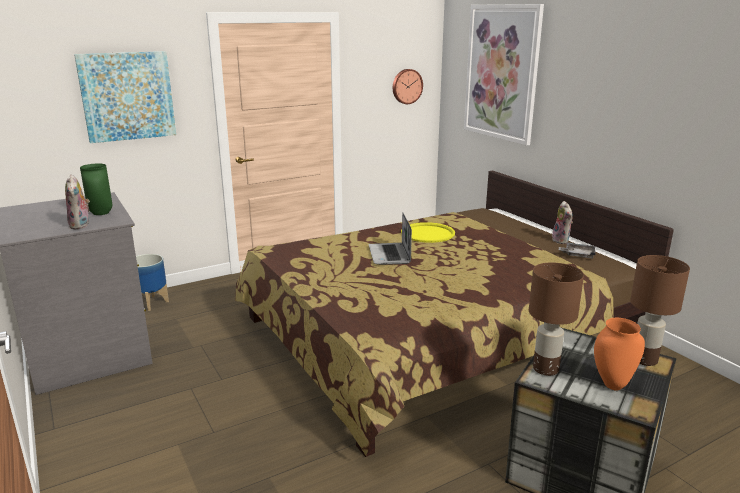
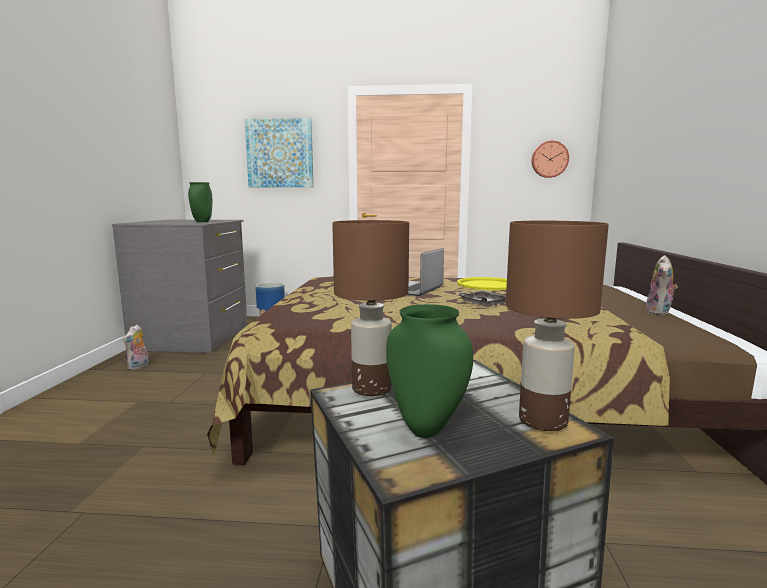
camera: 35 degrees right, 10 degrees down
(81, 225) = (174, 223): plush toy -> plush toy (138, 367)
(501, 73) = (639, 124): picture -> none
(578, 255) = (660, 324): grey tray -> grey tray (481, 304)
(612, 385) = (425, 430): orange vase -> green vase

